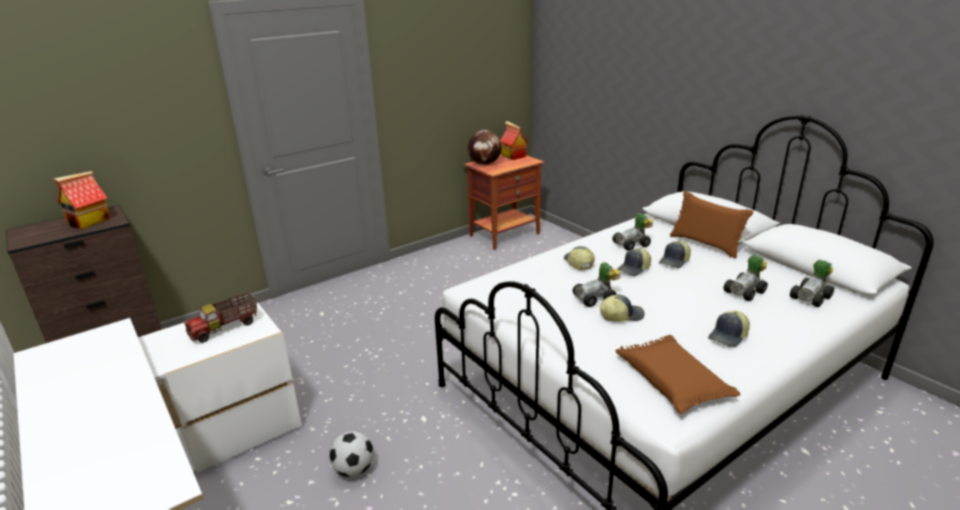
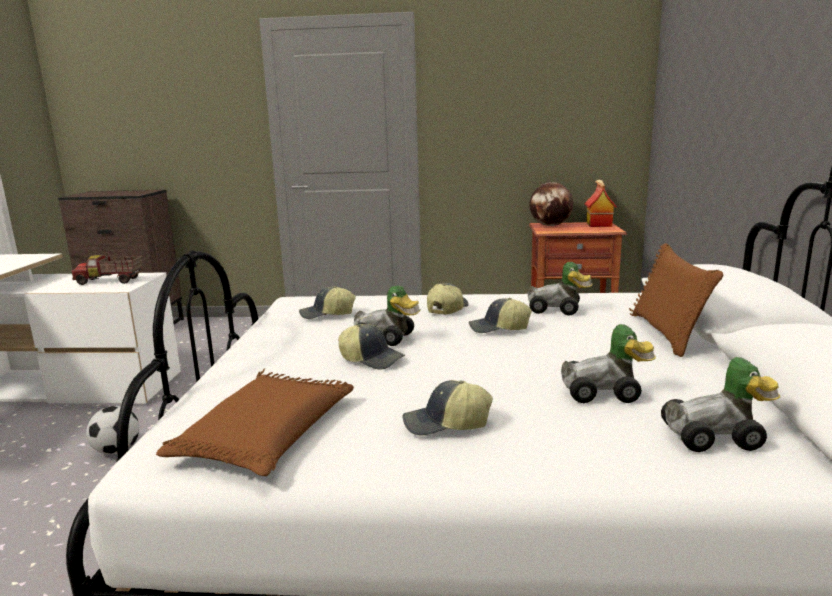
camera: 40 degrees right, 10 degrees down
(89, 222) = (127, 193): toy house -> none
(675, 261) = (574, 337): cap -> cap (327, 315)

